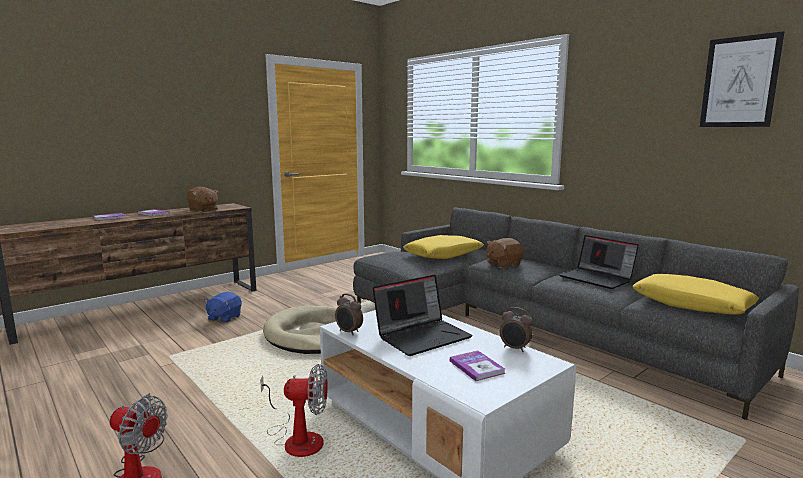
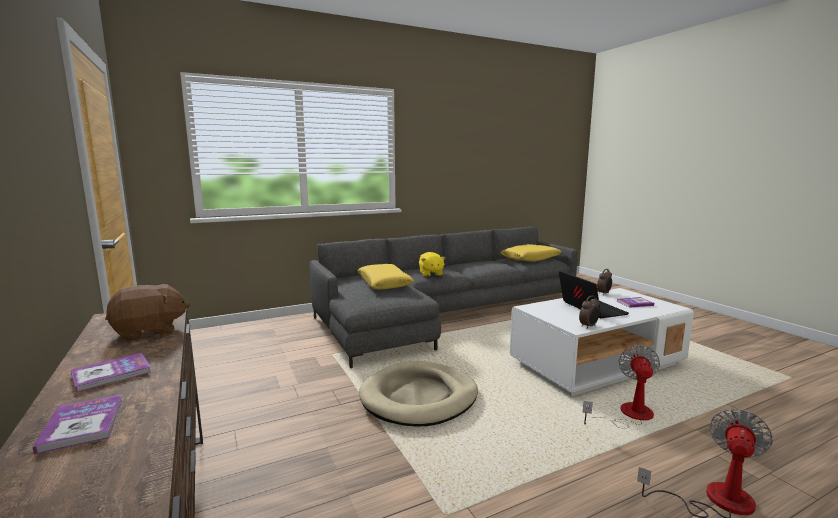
camera: 75 degrees left, 0 degrees up
(224, 318) = (313, 468): blue plush toy -> none
(503, 264) = (431, 274): brown plush toy -> yellow plush toy
(597, 278) = (480, 262): laptop -> none
(739, 82) = (493, 138): picture -> none

